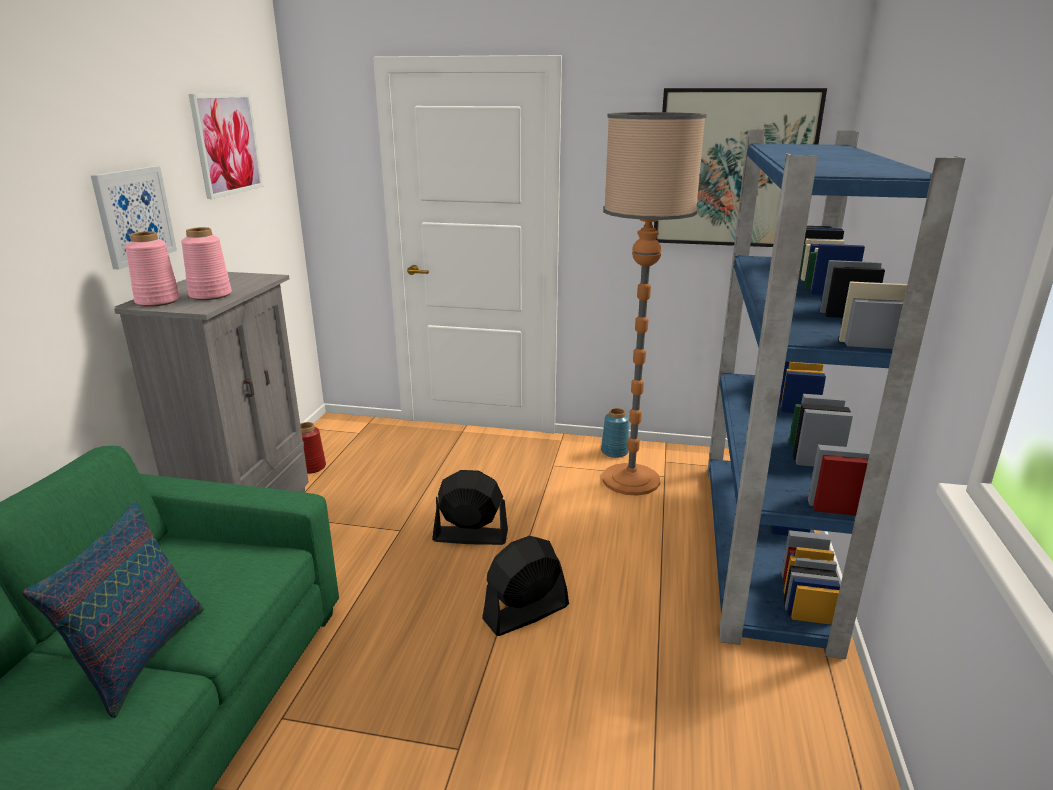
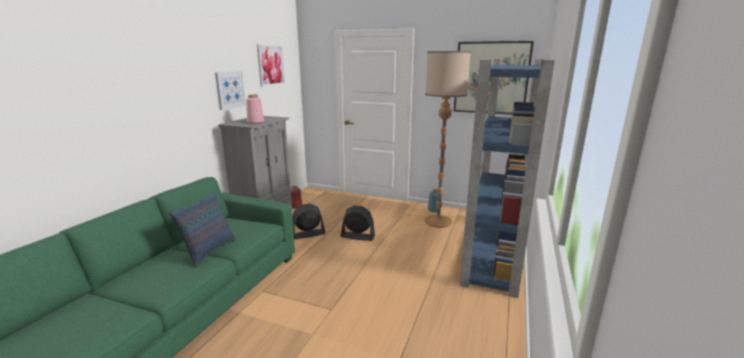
camera: 10 degrees right, 5 degrees down
(158, 301) = (235, 123): pink vase -> none
(525, 612) = (373, 266): black fan -> black fan (308, 234)

